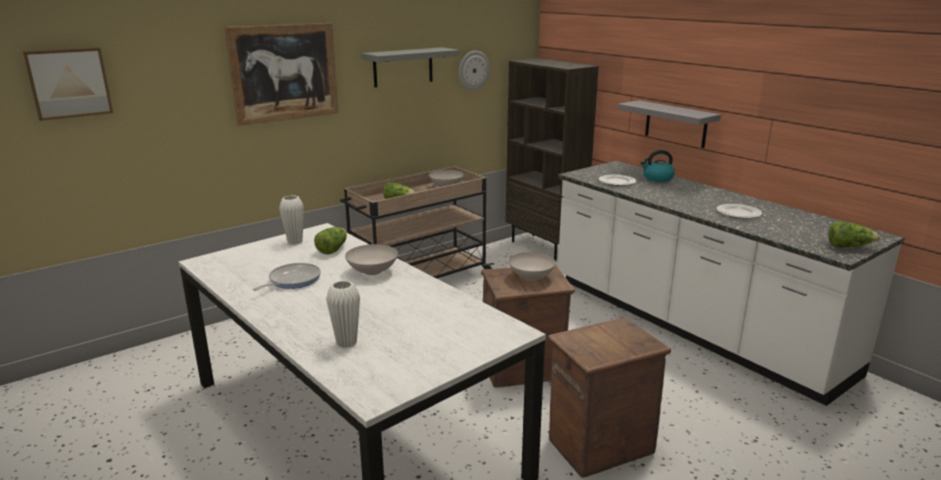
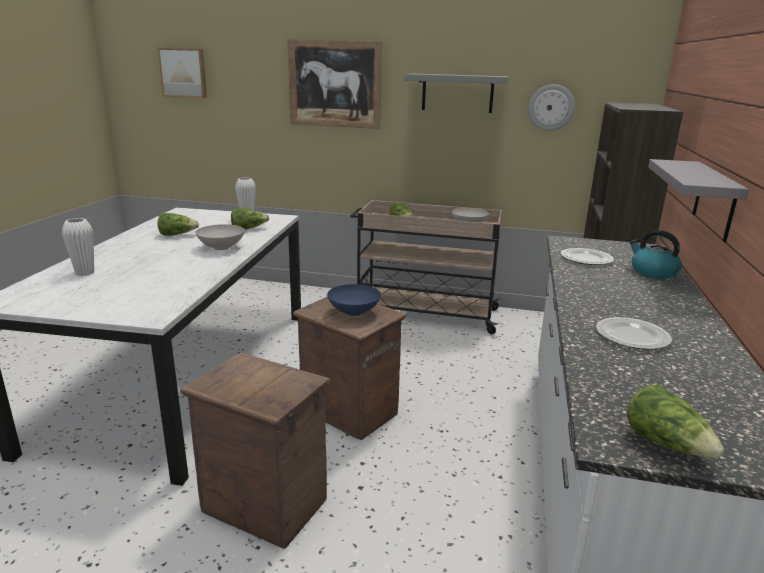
camera: 50 degrees right, 0 degrees up
(292, 280) = (177, 235): frying pan -> lettuce
(531, 278) = (353, 313): white bowl -> blue bowl

